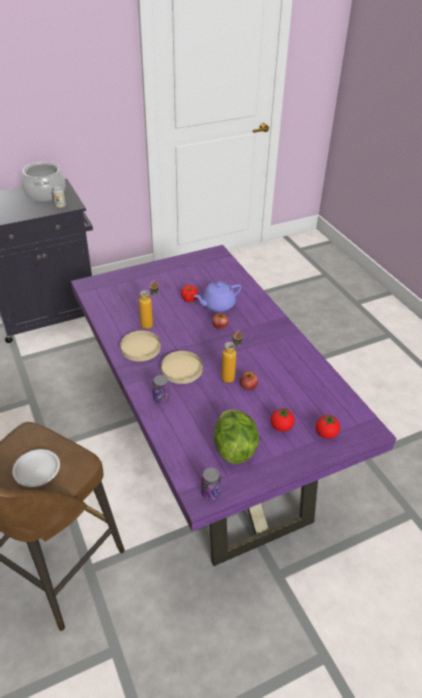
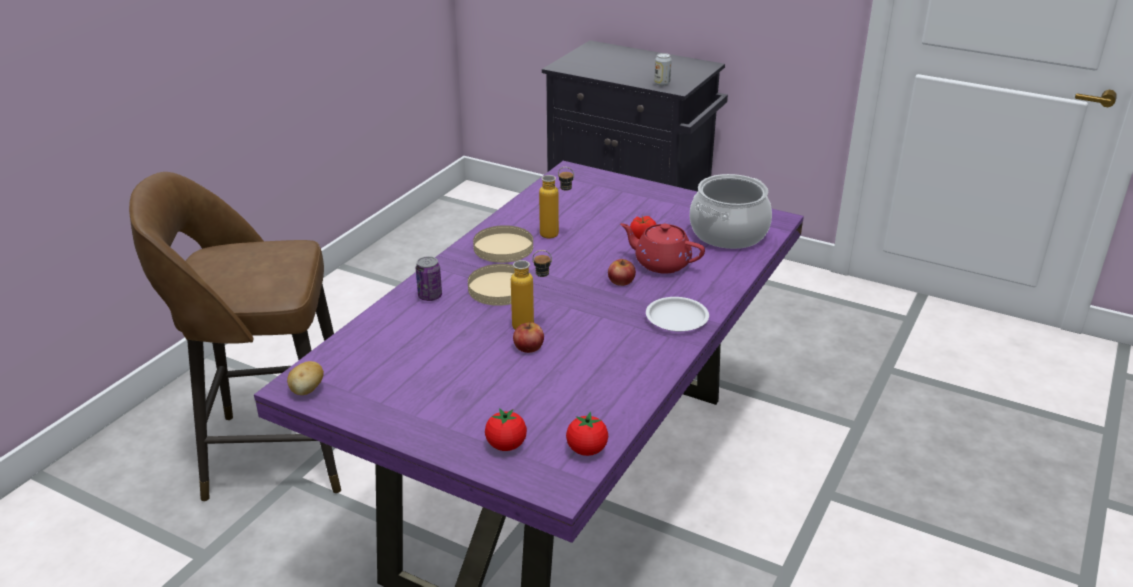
camera: 55 degrees right, 10 degrees down
(37, 470) = (246, 271): white plate -> white plate (676, 319)
(45, 193) = (671, 67): cooking pot -> cooking pot (729, 233)
(210, 493) = (307, 390): can -> potato
(217, 305) = (661, 263): purple teapot -> red teapot
(234, 448) = (400, 379): lettuce -> none
(281, 427) = (478, 402): tomato -> tomato (587, 450)

